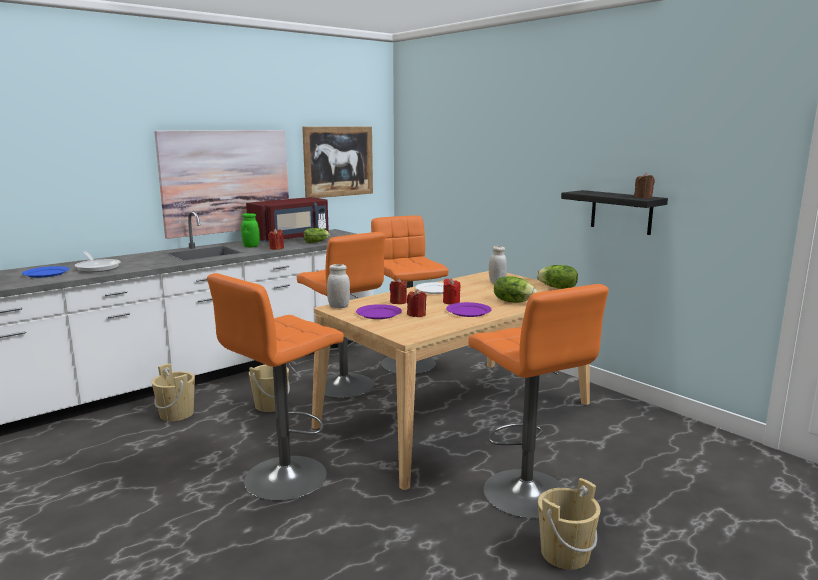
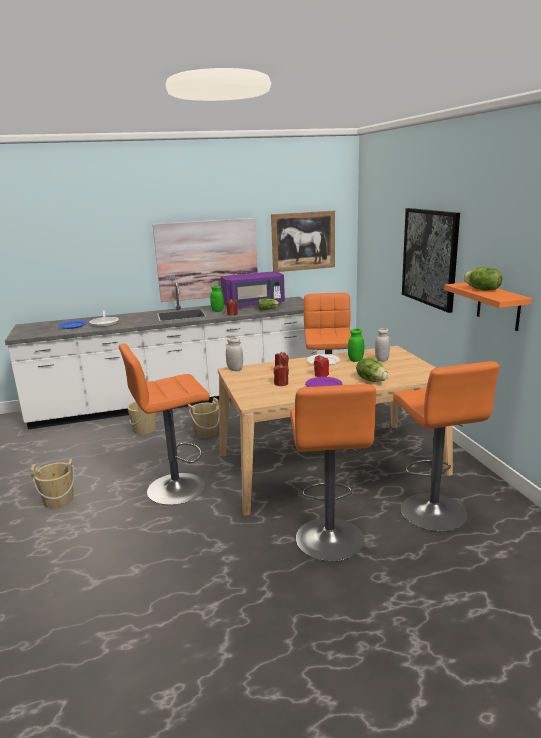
camera: 25 degrees right, 5 degrees up
(291, 238) = (254, 304): red microwave -> purple microwave
(343, 386) = (266, 425): orange stool -> orange stool (433, 512)
(379, 314) = (255, 379): purple plate -> none
(469, 285) = (356, 360): none -> green jar
(515, 170) = (429, 257): none -> picture
(557, 288) = (428, 370): lettuce -> lettuce (482, 290)
(565, 553) = (318, 592): beige bucket -> beige bucket (58, 500)
(621, 212) = (498, 306): black shelf -> orange shelf
(643, 197) = (506, 296): brown candle -> none

